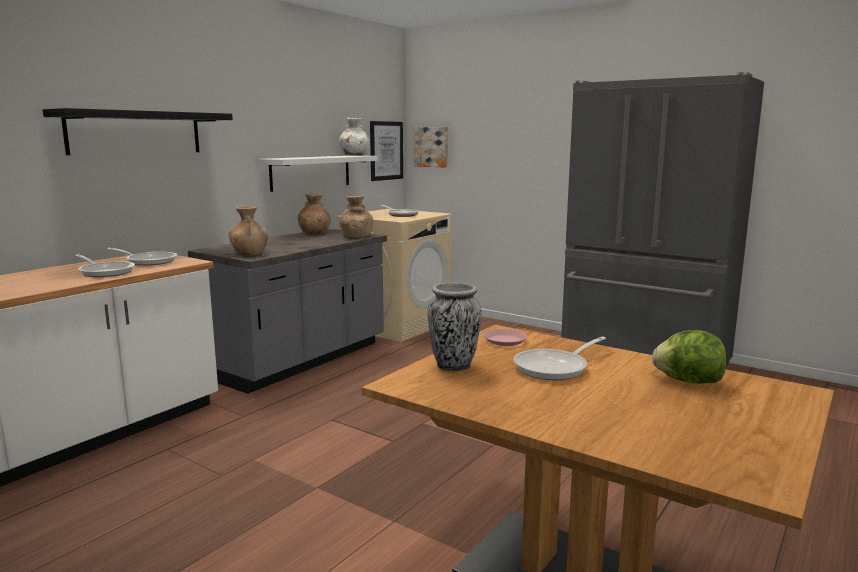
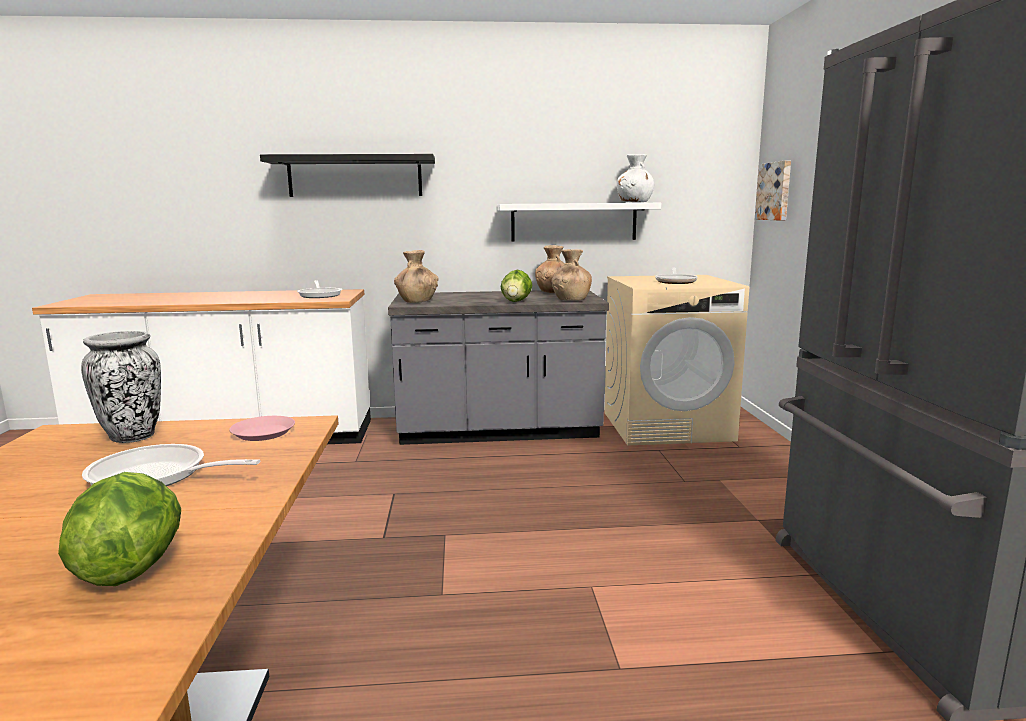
camera: 50 degrees right, 0 degrees up
(105, 272) = (267, 298): frying pan -> none
(327, 243) = (516, 301): none -> lettuce
(386, 150) = (711, 197): picture -> none

